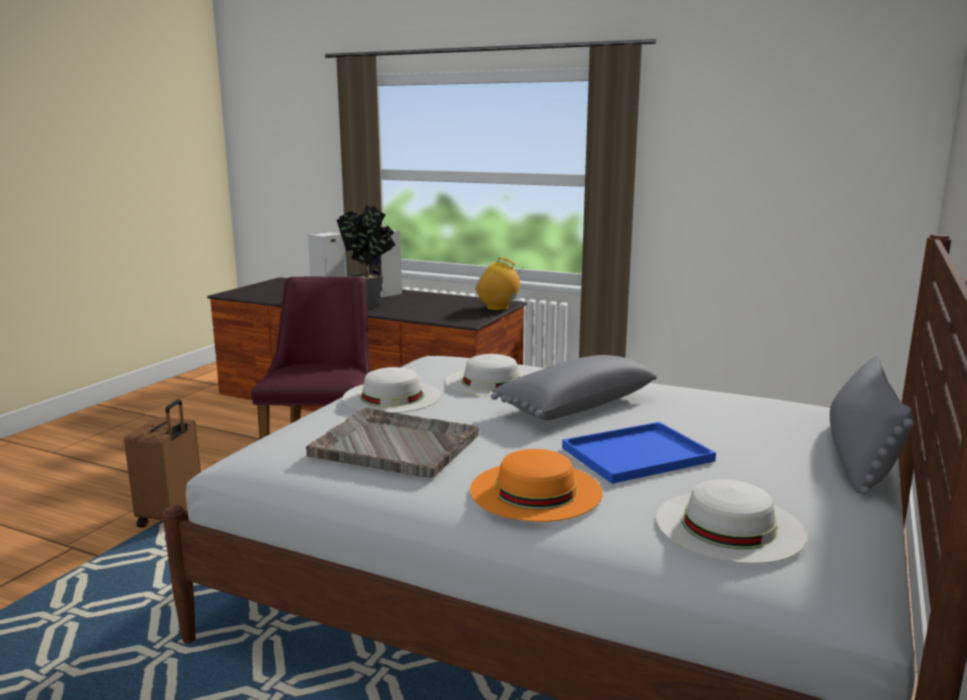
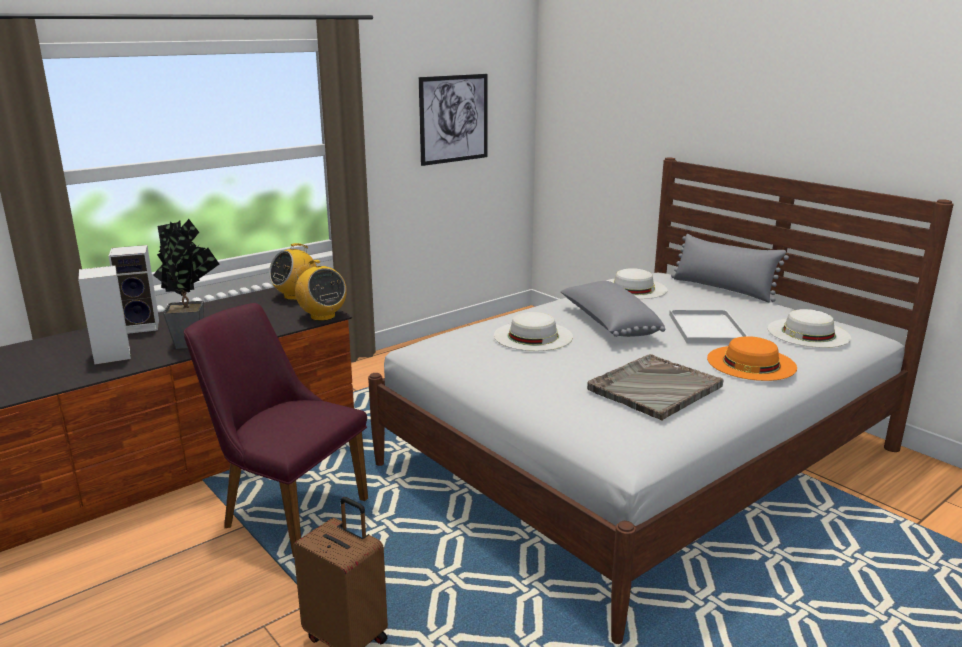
camera: 65 degrees left, 5 degrees up
(392, 396) = (538, 373): white hat -> white hat (633, 288)
(461, 321) = (322, 316): none -> radio
(638, 453) = (705, 328): blue tray -> white tray
(780, 165) = (454, 119): none -> picture

